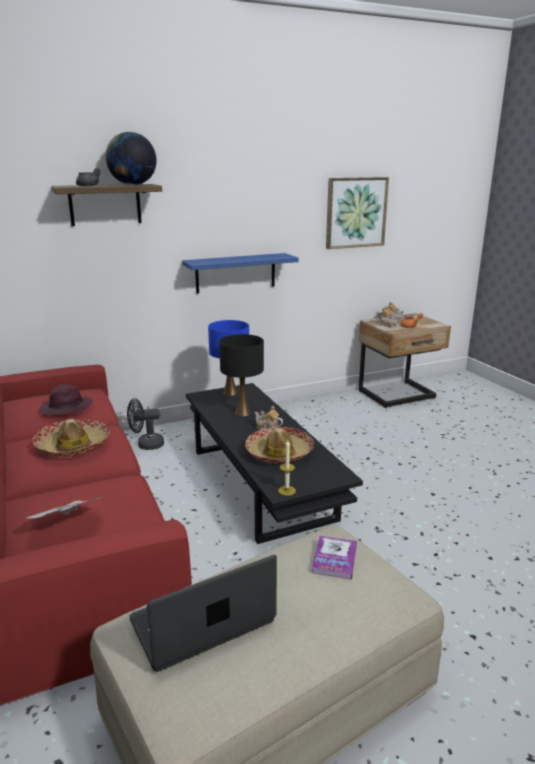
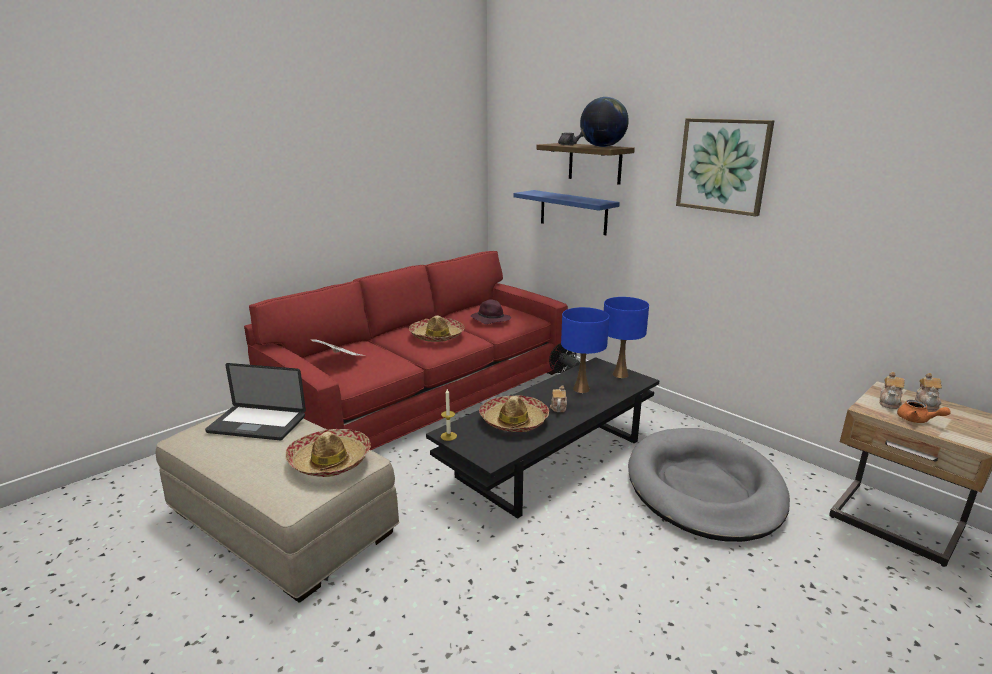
camera: 70 degrees right, 0 degrees up
(202, 621) = (257, 424): laptop -> laptop turned 150 degrees clockwise
(235, 273) = (703, 257): blue shelf -> blue shelf (573, 212)
(242, 413) = (581, 389): black table lamp -> blue table lamp
(334, 558) = (330, 461): book -> hat
(339, 433) = (704, 488): none -> grey dog bed
(355, 212) = (903, 216): picture -> picture (723, 165)

